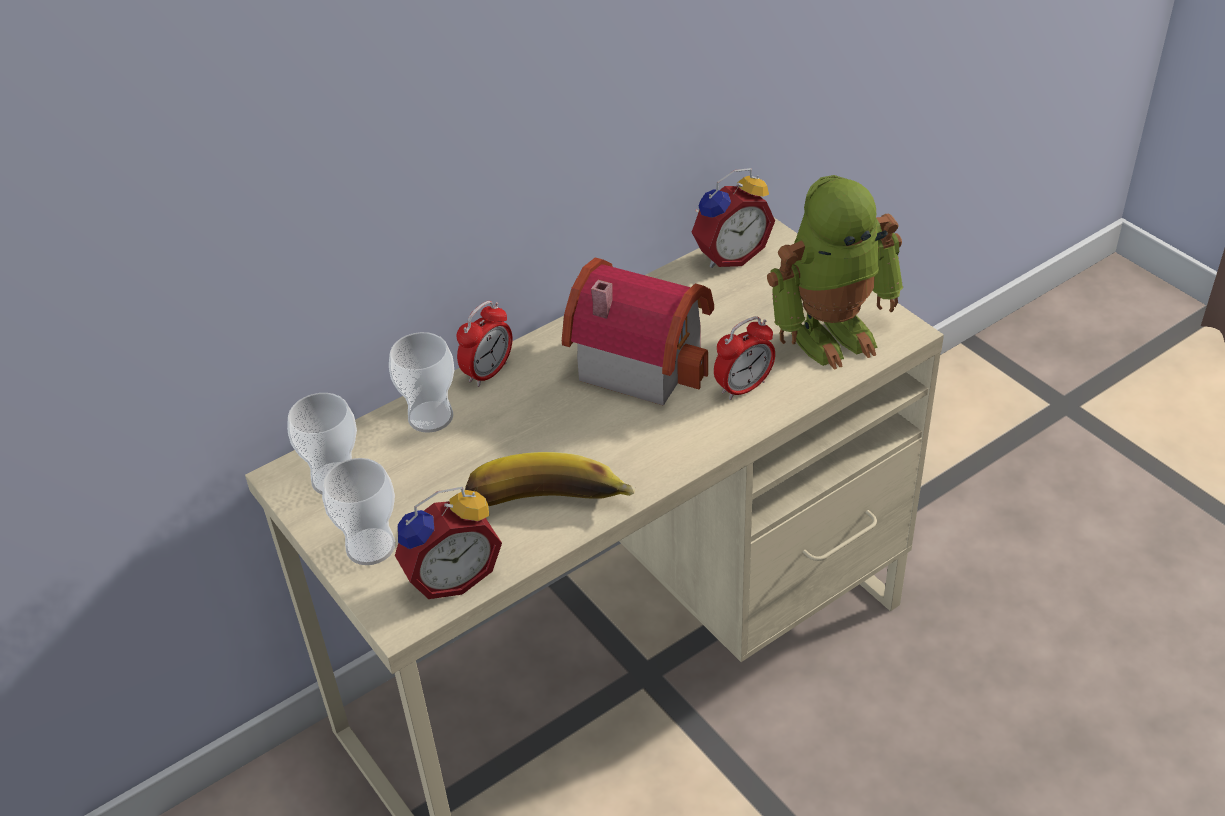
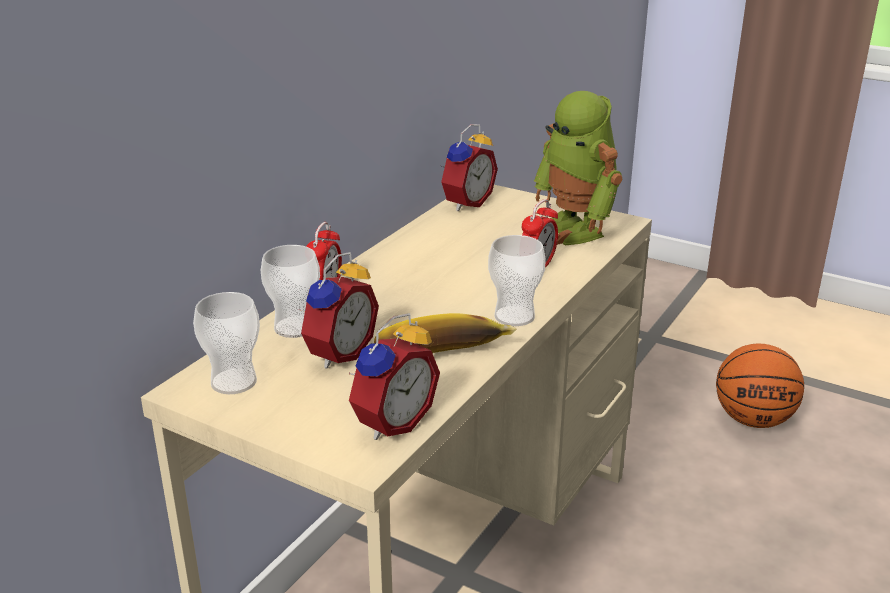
camera: 25 degrees left, 15 degrees down
(370, 546) = (300, 419): cup -> cup (514, 316)
(452, 466) = (337, 353): none -> alarm clock
(640, 358) = (444, 265): toy house -> none
(832, 333) = (575, 230): toy robot -> toy robot turned 105 degrees clockwise
(1124, 568) = (753, 419): none -> basketball

